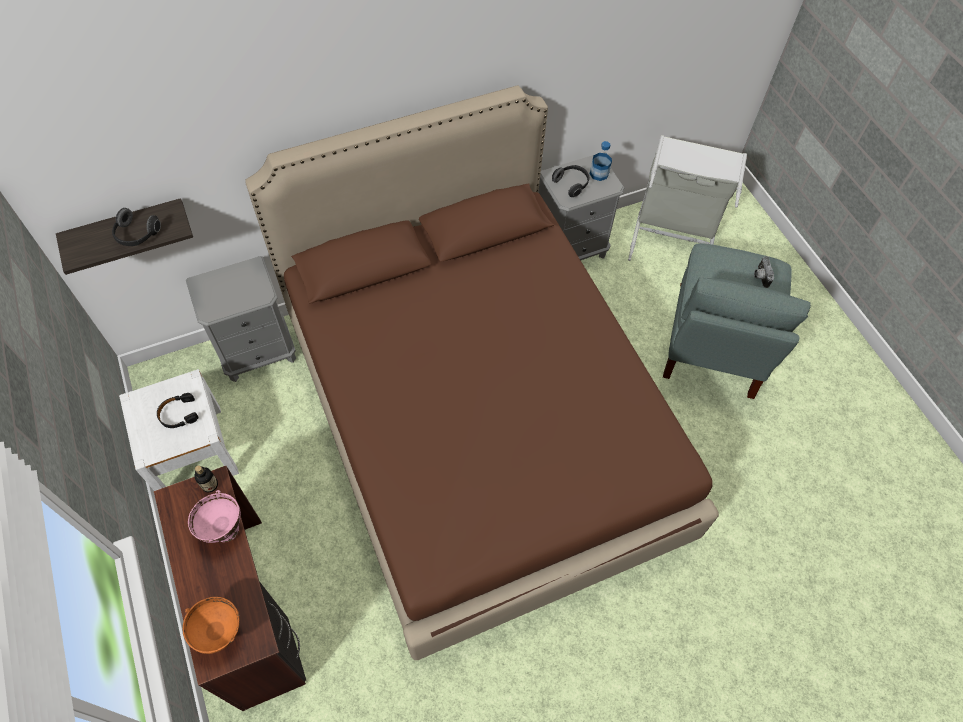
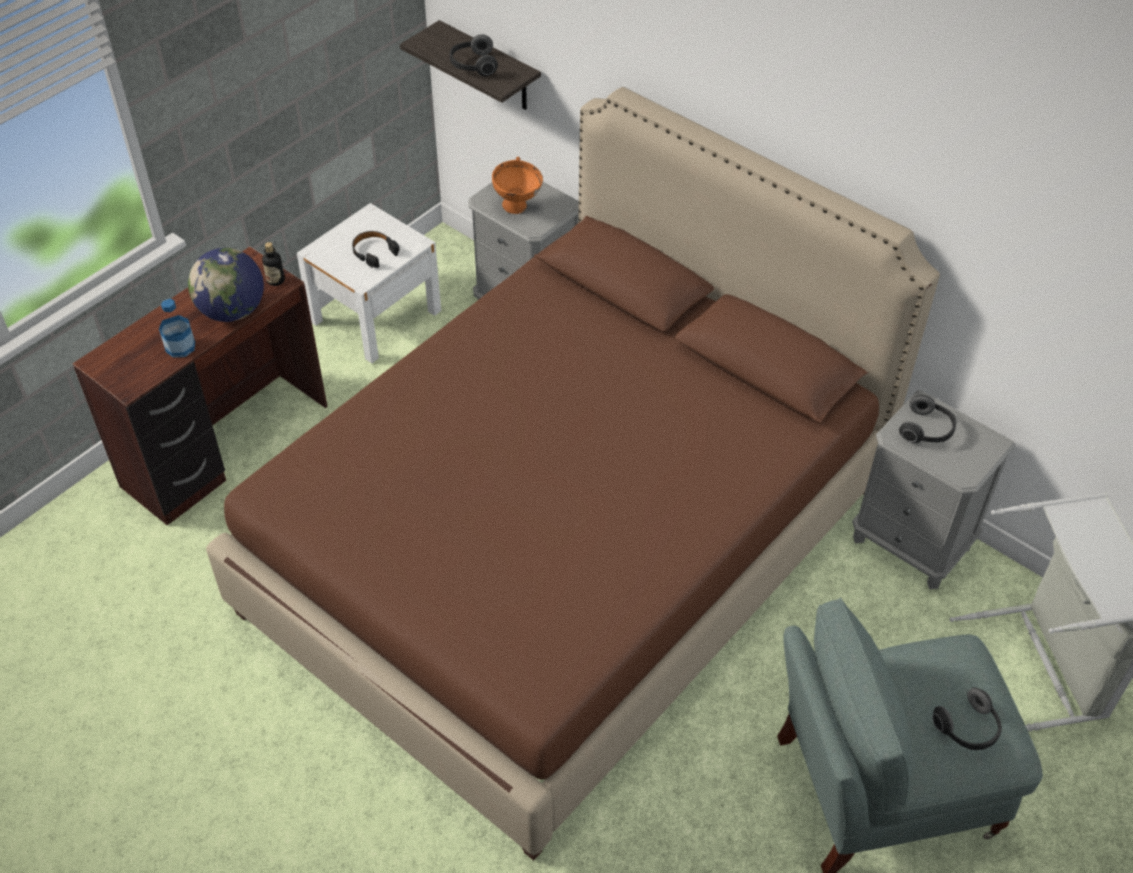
camera: 65 degrees right, 10 degrees down
(221, 633) = (127, 356): orange bowl -> orange bowl (517, 207)
(224, 530) = (232, 311): pink bowl -> globe
(599, 173) = (973, 453): bottle -> bottle (180, 347)
(760, 276) = (968, 729): camera -> headphones

